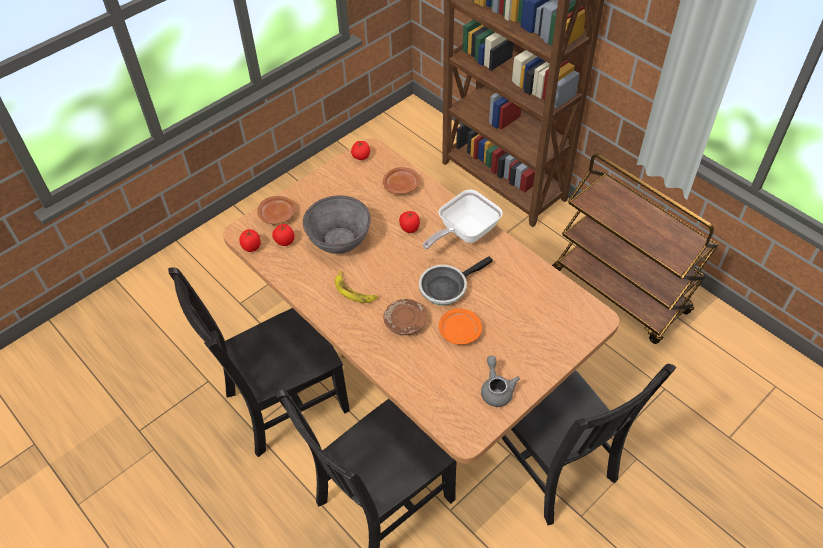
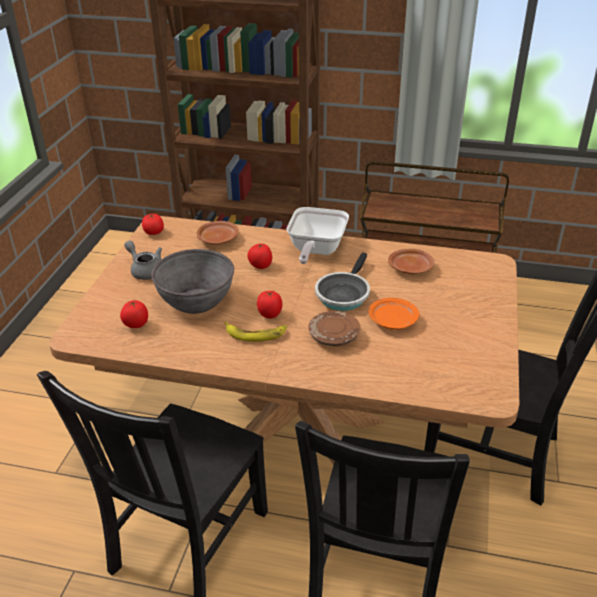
camera: 35 degrees left, 15 degrees down
(252, 247) = (100, 344): tomato -> tomato (269, 314)
(278, 215) = (105, 307): brown plate -> brown plate (411, 268)
(496, 389) = (475, 348): grey teapot -> grey teapot (145, 270)

